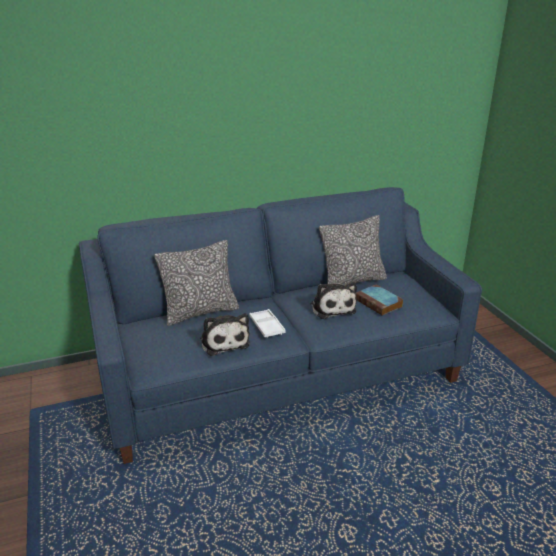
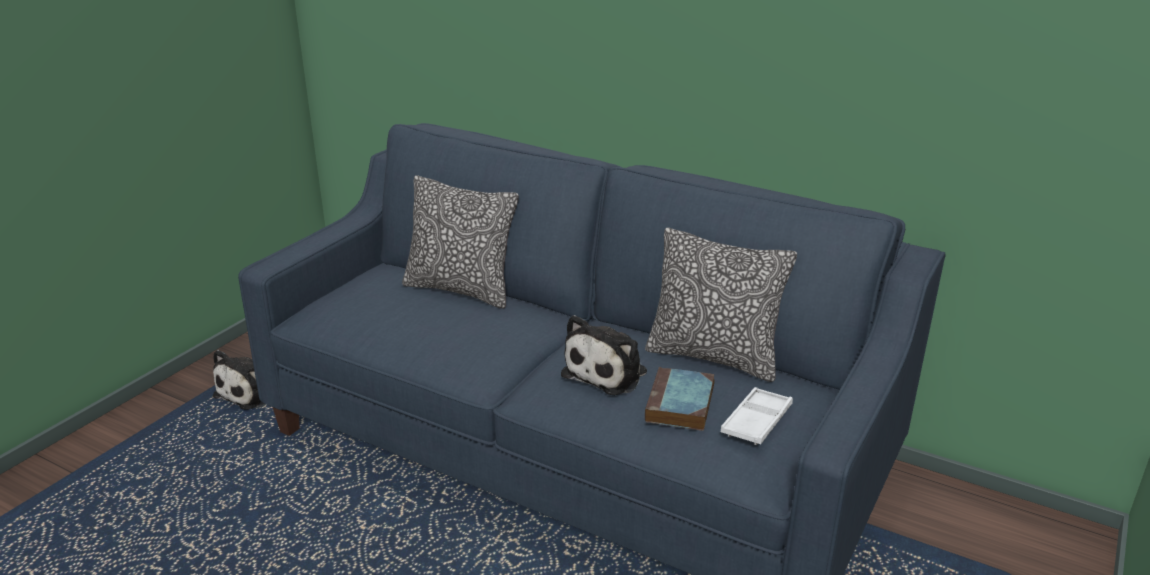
camera: 50 degrees right, 0 degrees up
(224, 341) = (412, 333): plush toy -> plush toy (252, 391)
(266, 326) = (485, 345): white tray -> white tray (756, 421)

